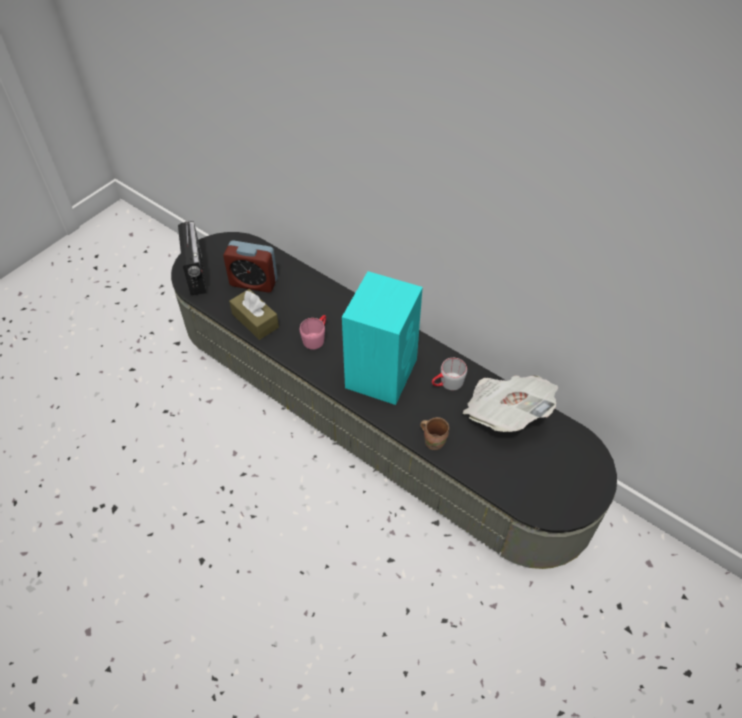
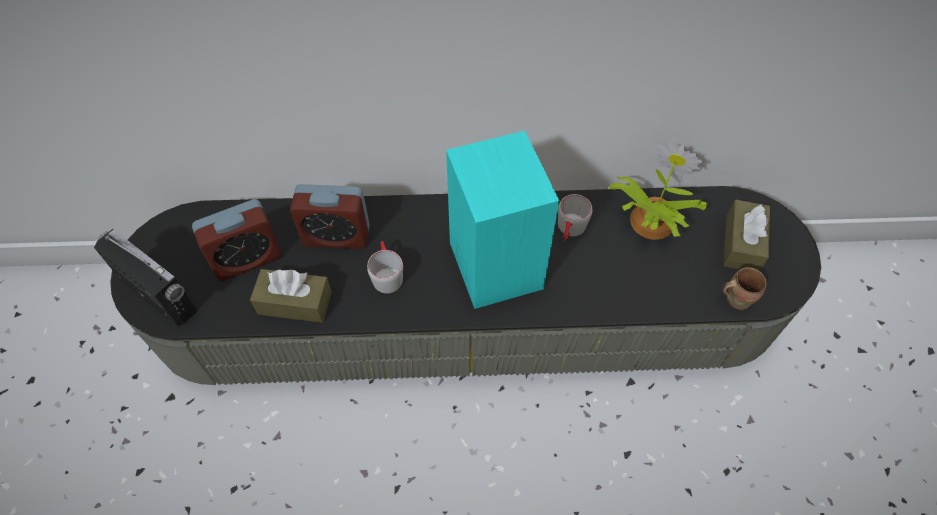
camera: 40 degrees left, 5 degrees up
(310, 300) = (336, 236): none -> alarm clock
(316, 337) = (386, 274): pink mug -> grey mug
(434, 440) = (616, 299): brown mug -> brown mug (736, 297)
(505, 412) = (649, 222): newspaper -> potted plant
(555, 467) = (742, 243): none -> brown tissue box

